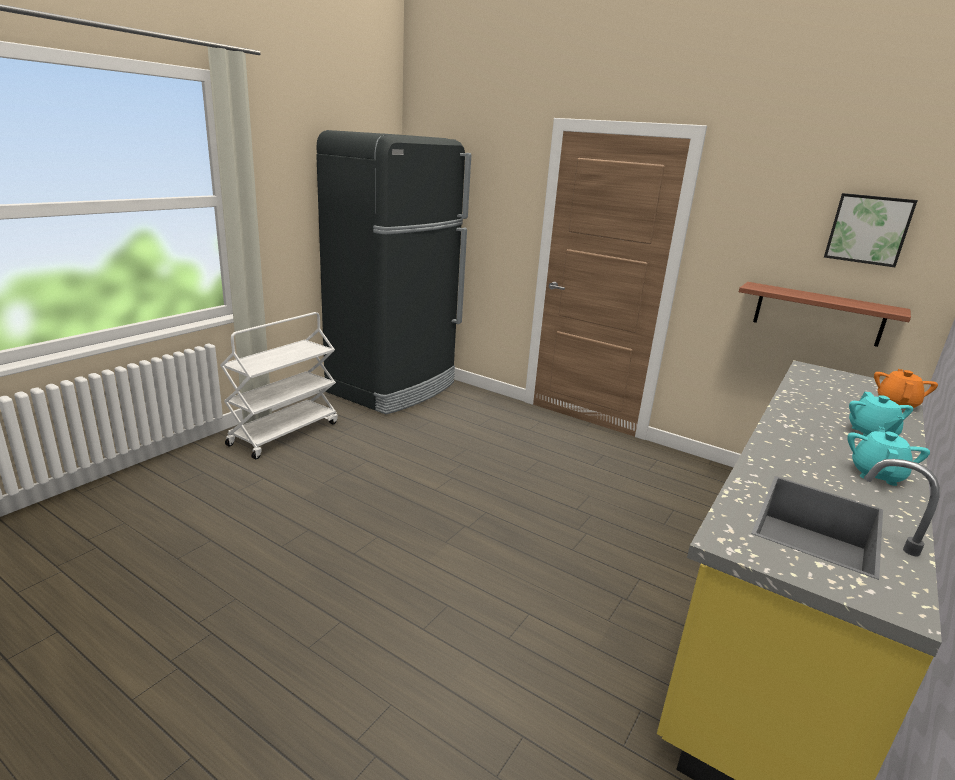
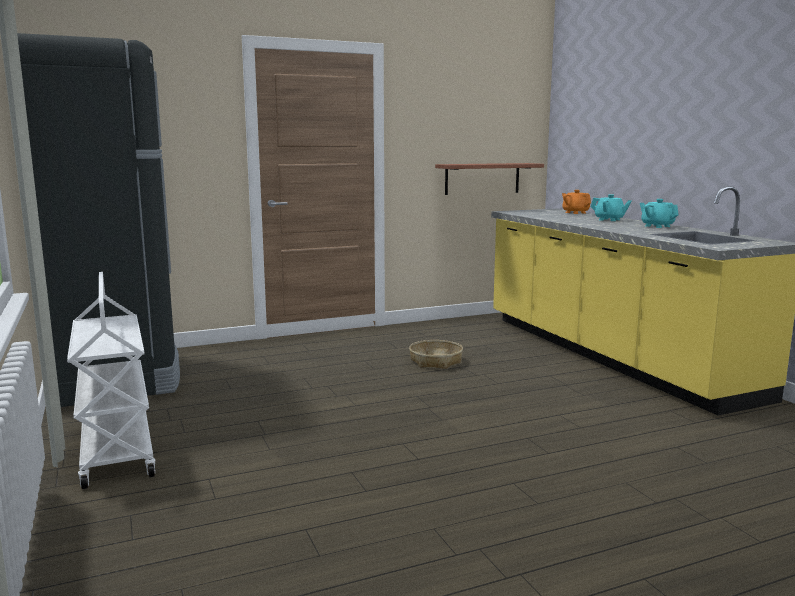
camera: 55 degrees left, 10 degrees down
(585, 496) = (436, 361): none -> basket
(868, 229) = (497, 114): picture -> none

